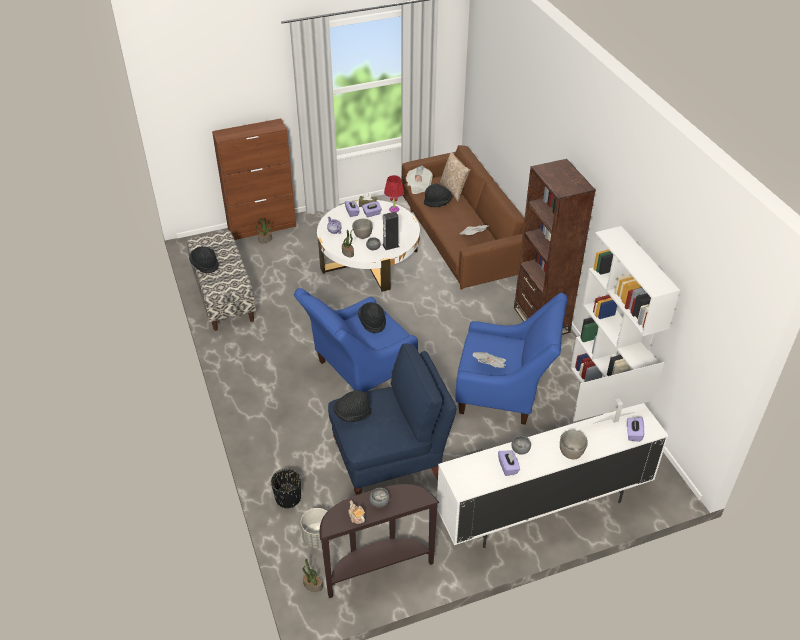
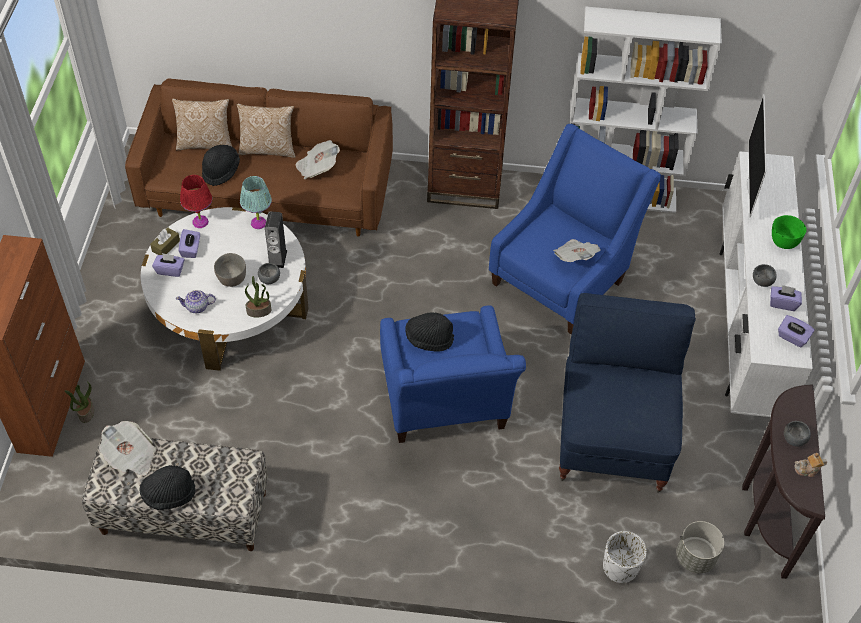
camera: 65 degrees left, 10 degrees up
(288, 498) = (620, 568): black planter -> white planter
(312, 585) = (762, 589): potted plant -> none
(352, 414) = (613, 419): black hat -> none
(410, 229) = (258, 223): none -> turquoise table lamp
(418, 186) = (166, 174): newspaper -> newspaper (131, 456)
(470, 213) = (268, 149): none -> pillow
(571, 452) = (783, 241): grey bowl -> green bowl
(633, 434) = (780, 181): purple tissue box -> purple tissue box (792, 337)

